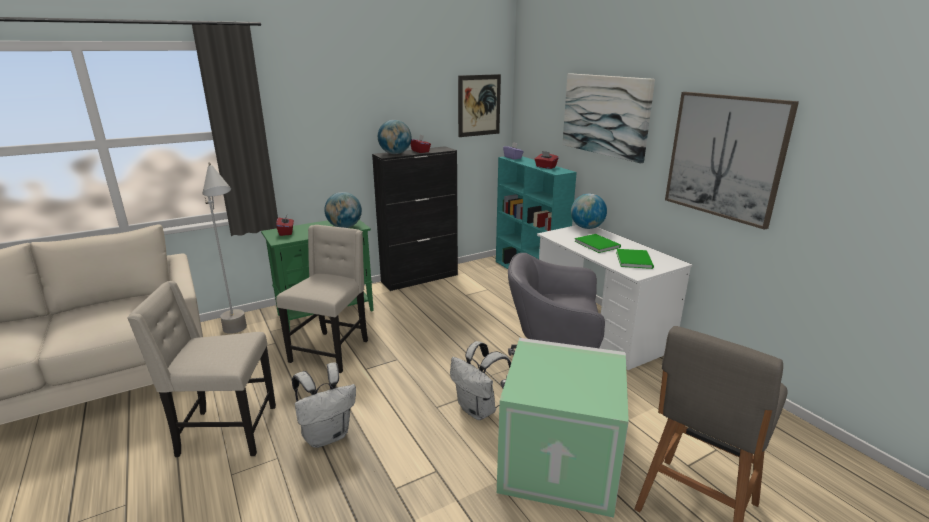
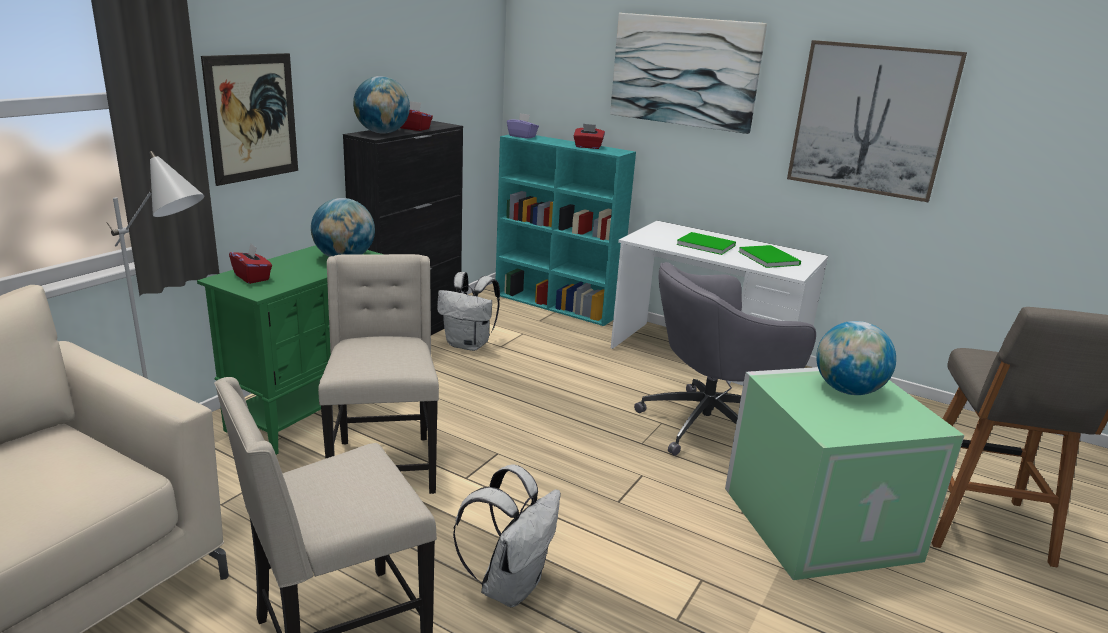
camera: 30 degrees left, 0 degrees up
(479, 105) = (470, 57): picture -> picture (252, 117)
(479, 410) = (673, 489): white backpack -> white backpack (469, 344)
(587, 228) = (666, 226): globe -> globe (847, 390)

